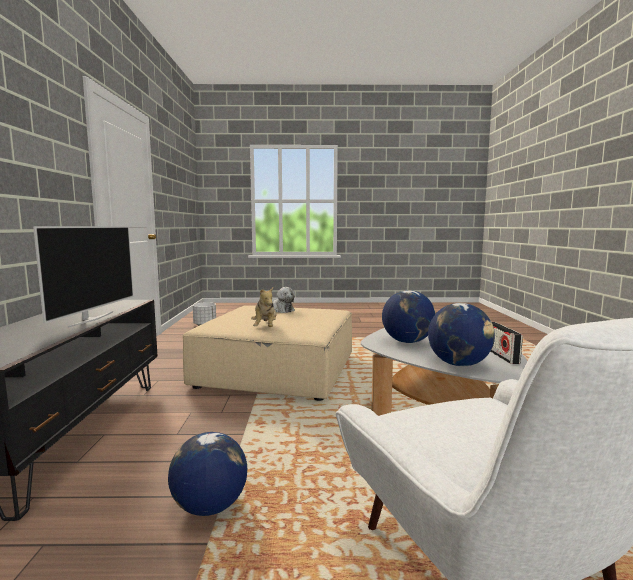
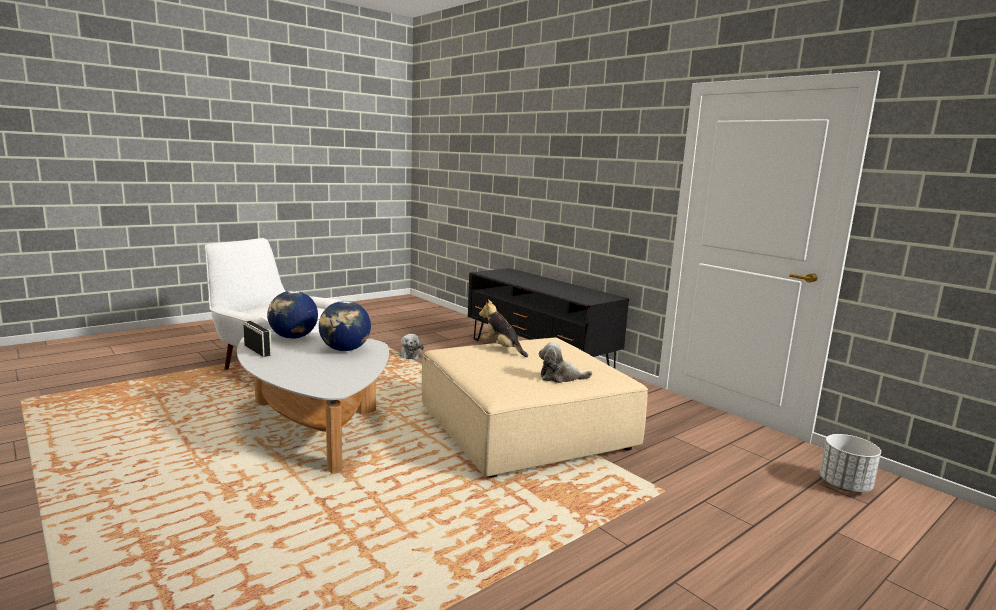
camera: 140 degrees right, 5 degrees up
(91, 319) = (539, 287): television -> none
(209, 506) = (410, 355): globe -> plush toy

